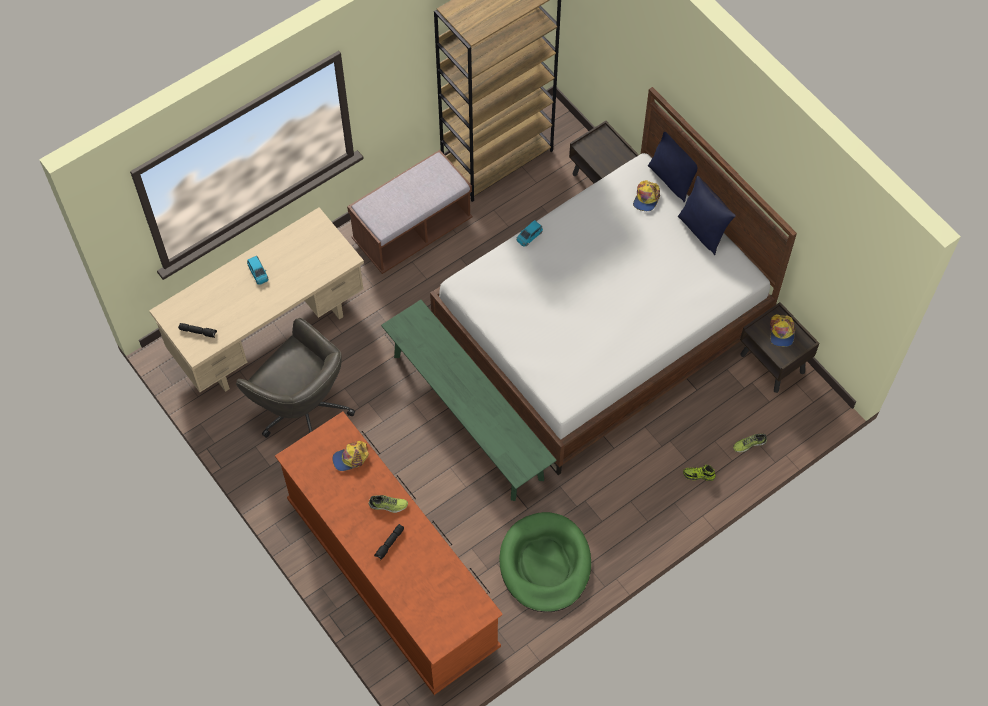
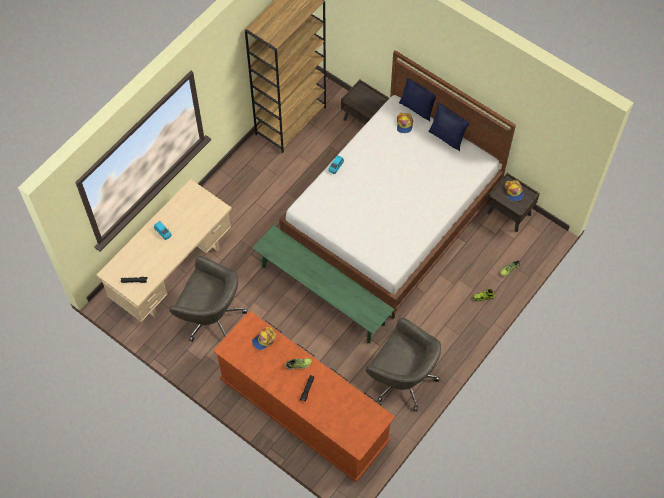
camera: 15 degrees left, 0 degrees up
(412, 231) = (248, 181): brown bench -> none
(545, 564) = (402, 379): green dog bed -> grey office chair

